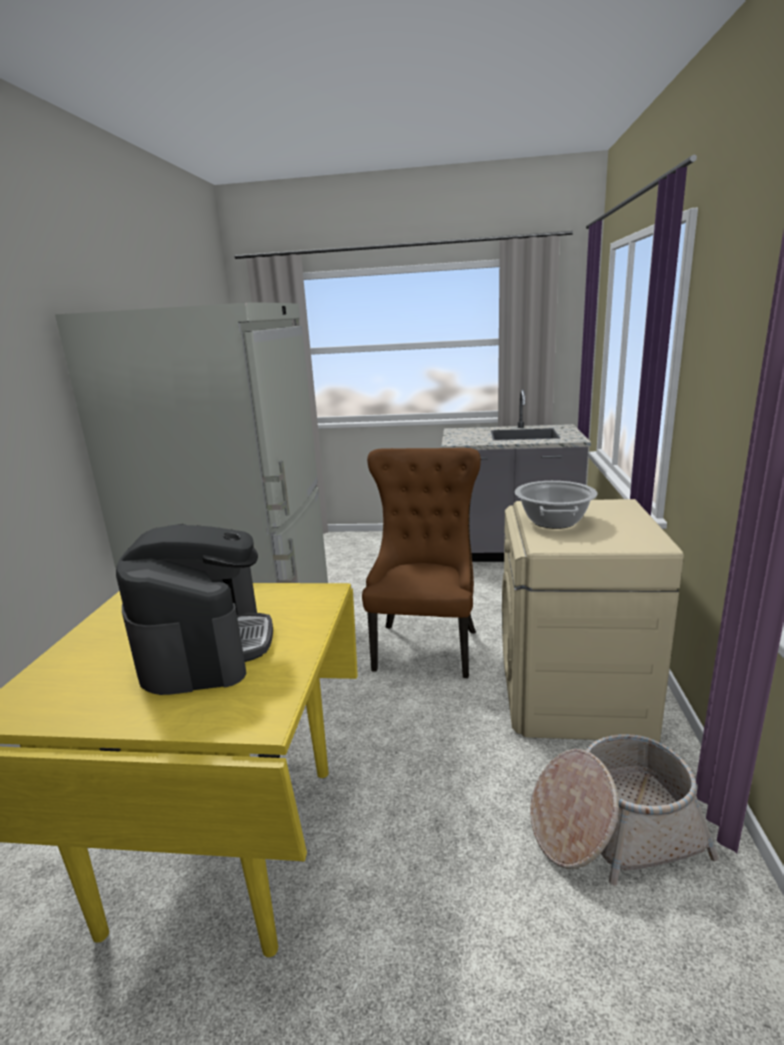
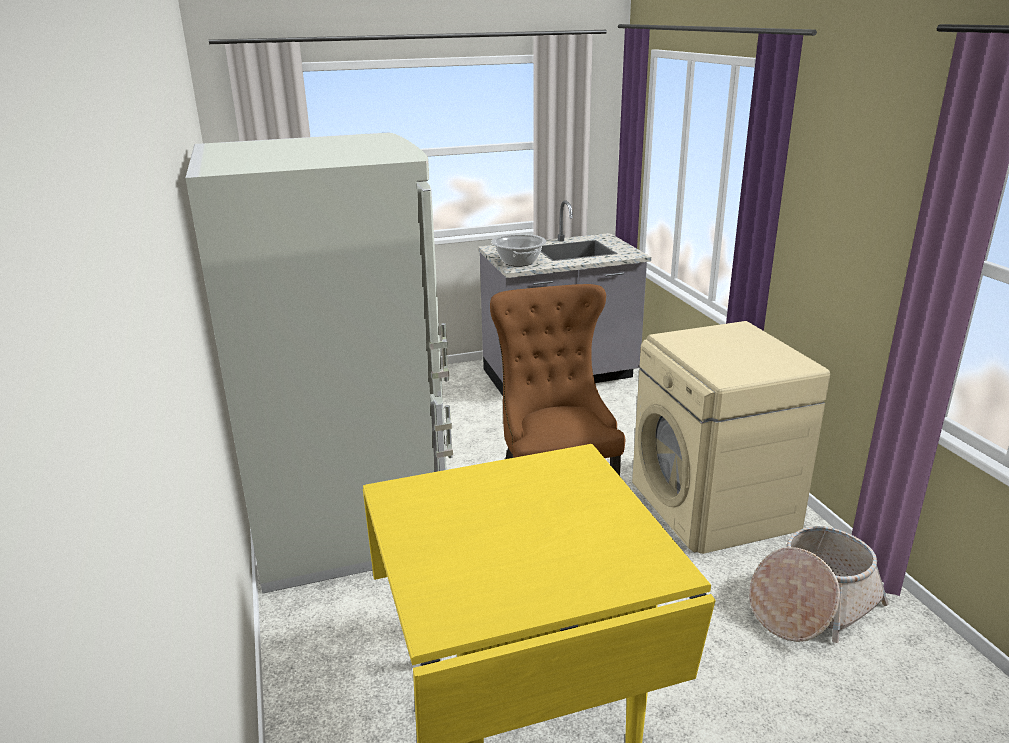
camera: 25 degrees left, 5 degrees up
(205, 646) = (541, 527): coffee machine -> none
(553, 521) = (705, 353): cooking pot -> cooking pot (518, 262)

